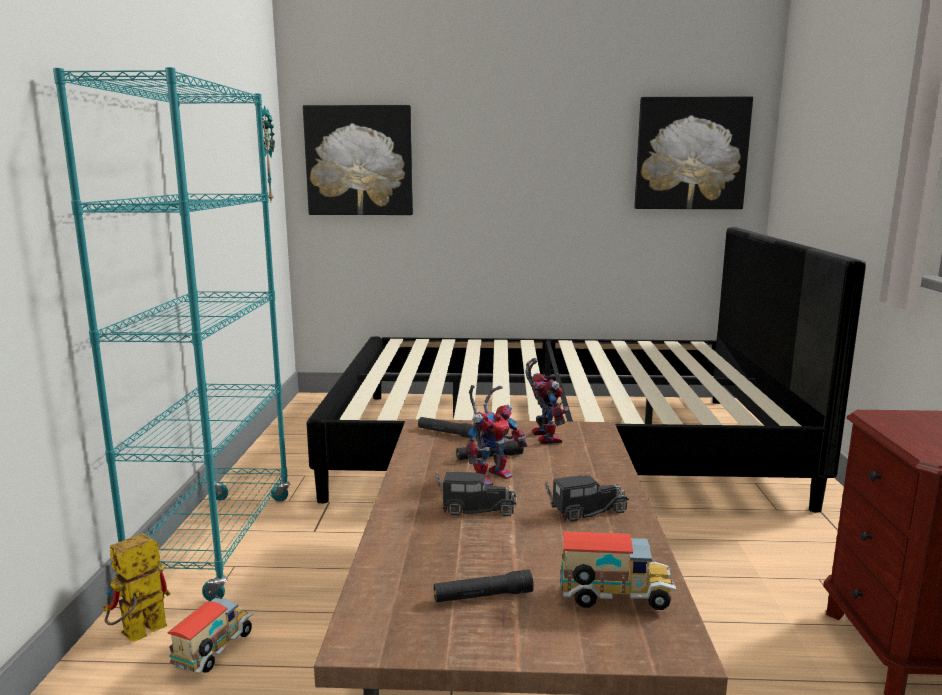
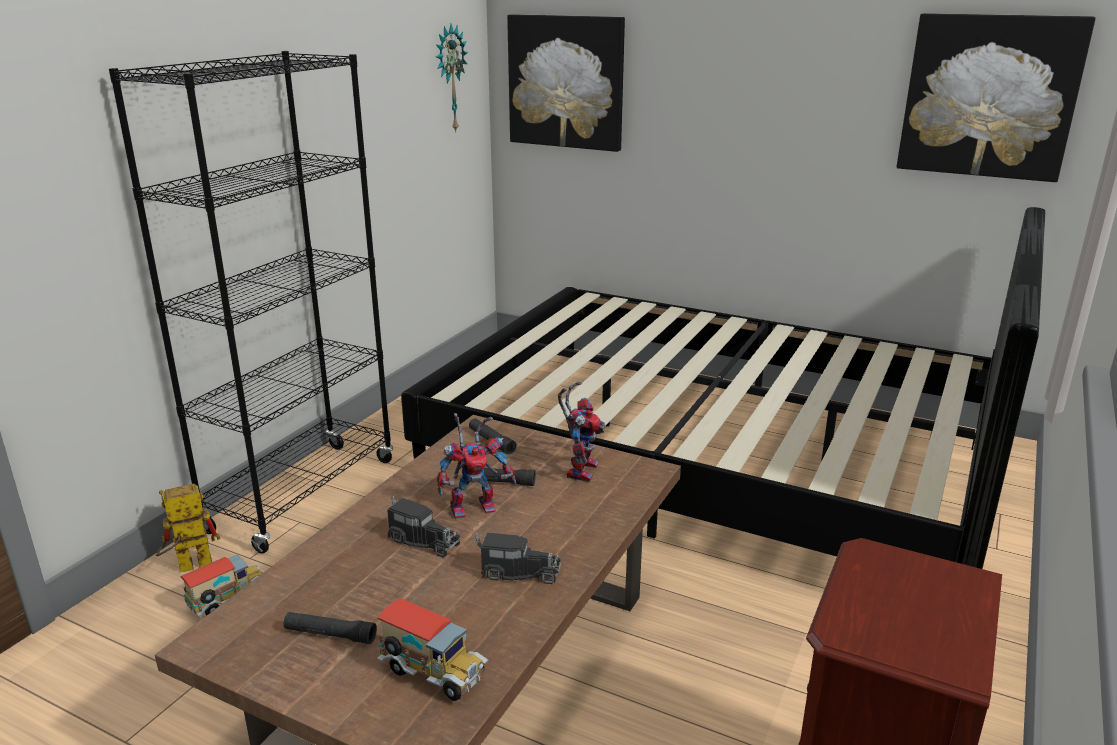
camera: 25 degrees right, 10 degrees up
(217, 543) = (303, 495): turquoise bookcase -> black bookcase

